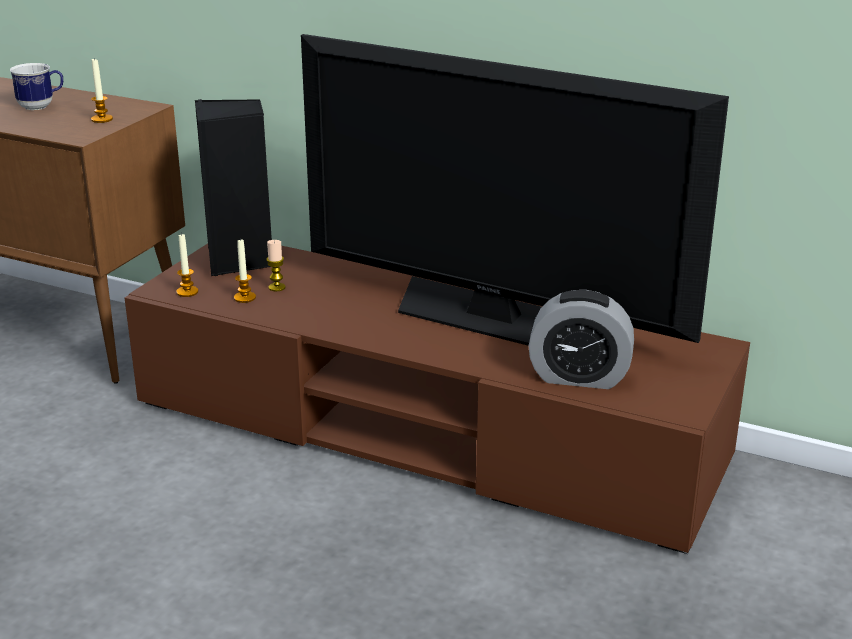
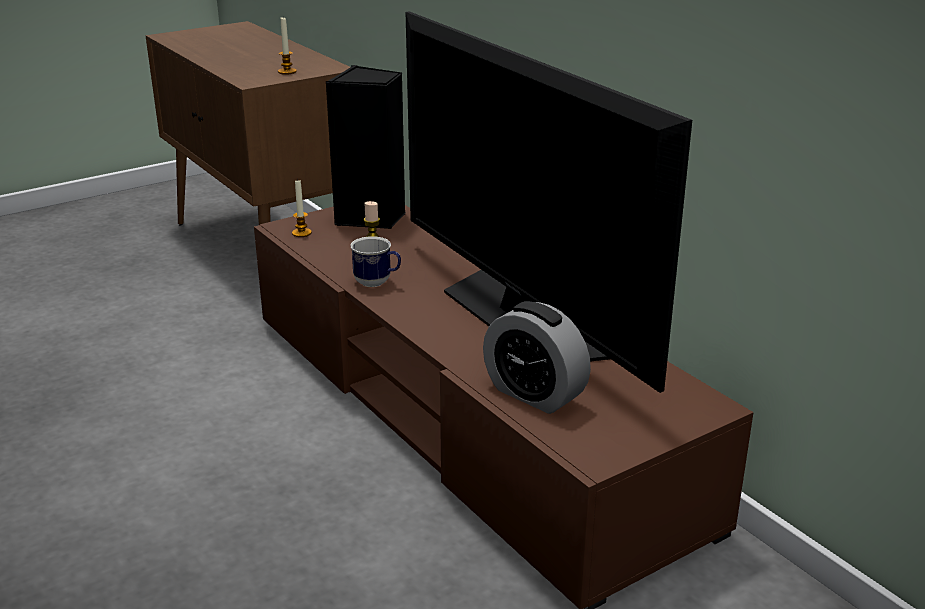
camera: 30 degrees right, 0 degrees up
(41, 106) = (261, 55): mug -> mug (377, 283)
(244, 297) = (338, 248): candle -> none

